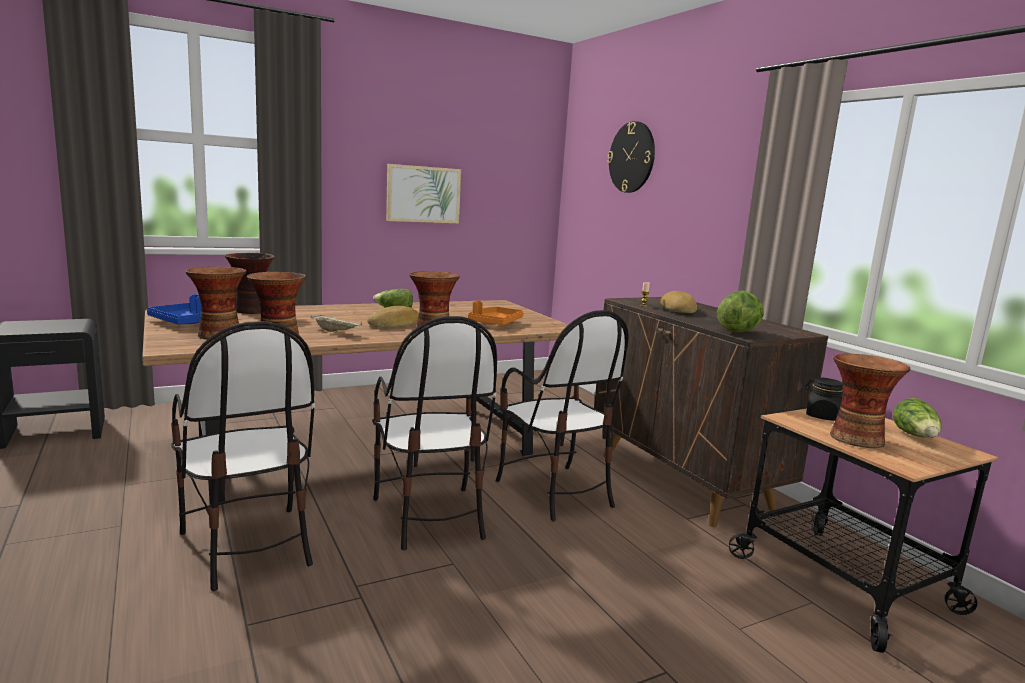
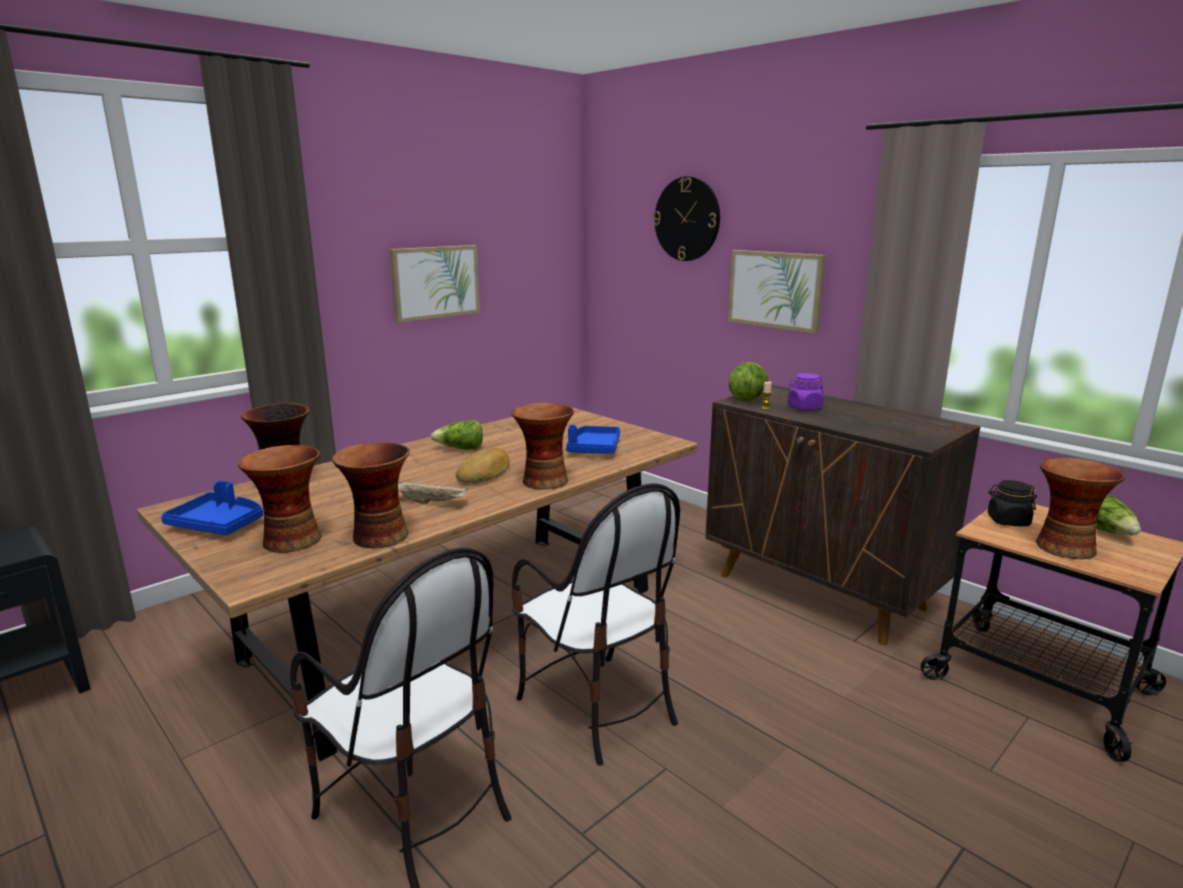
camera: 15 degrees left, 5 degrees up
(495, 323) = (593, 449): orange tray -> blue tray
(554, 492) = (705, 638): chair -> none
(679, 309) = (804, 407): bread -> purple jar
(689, 216) = (775, 290): none -> picture
(738, 331) = (901, 437): lettuce -> lettuce (747, 399)

